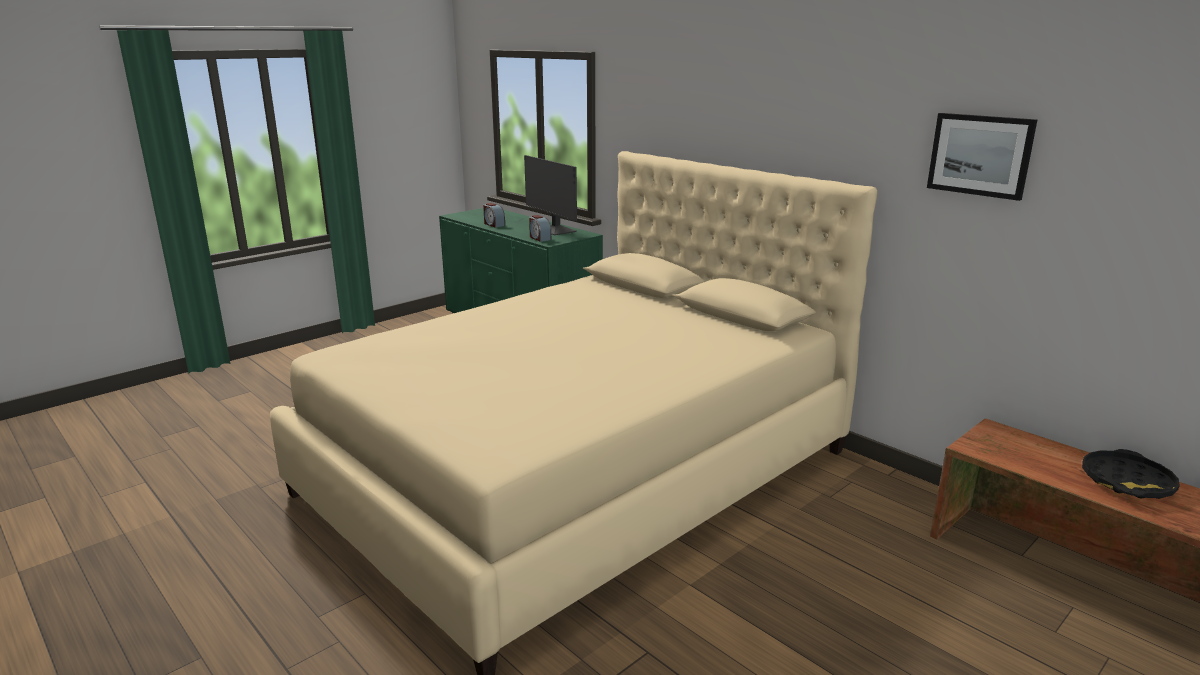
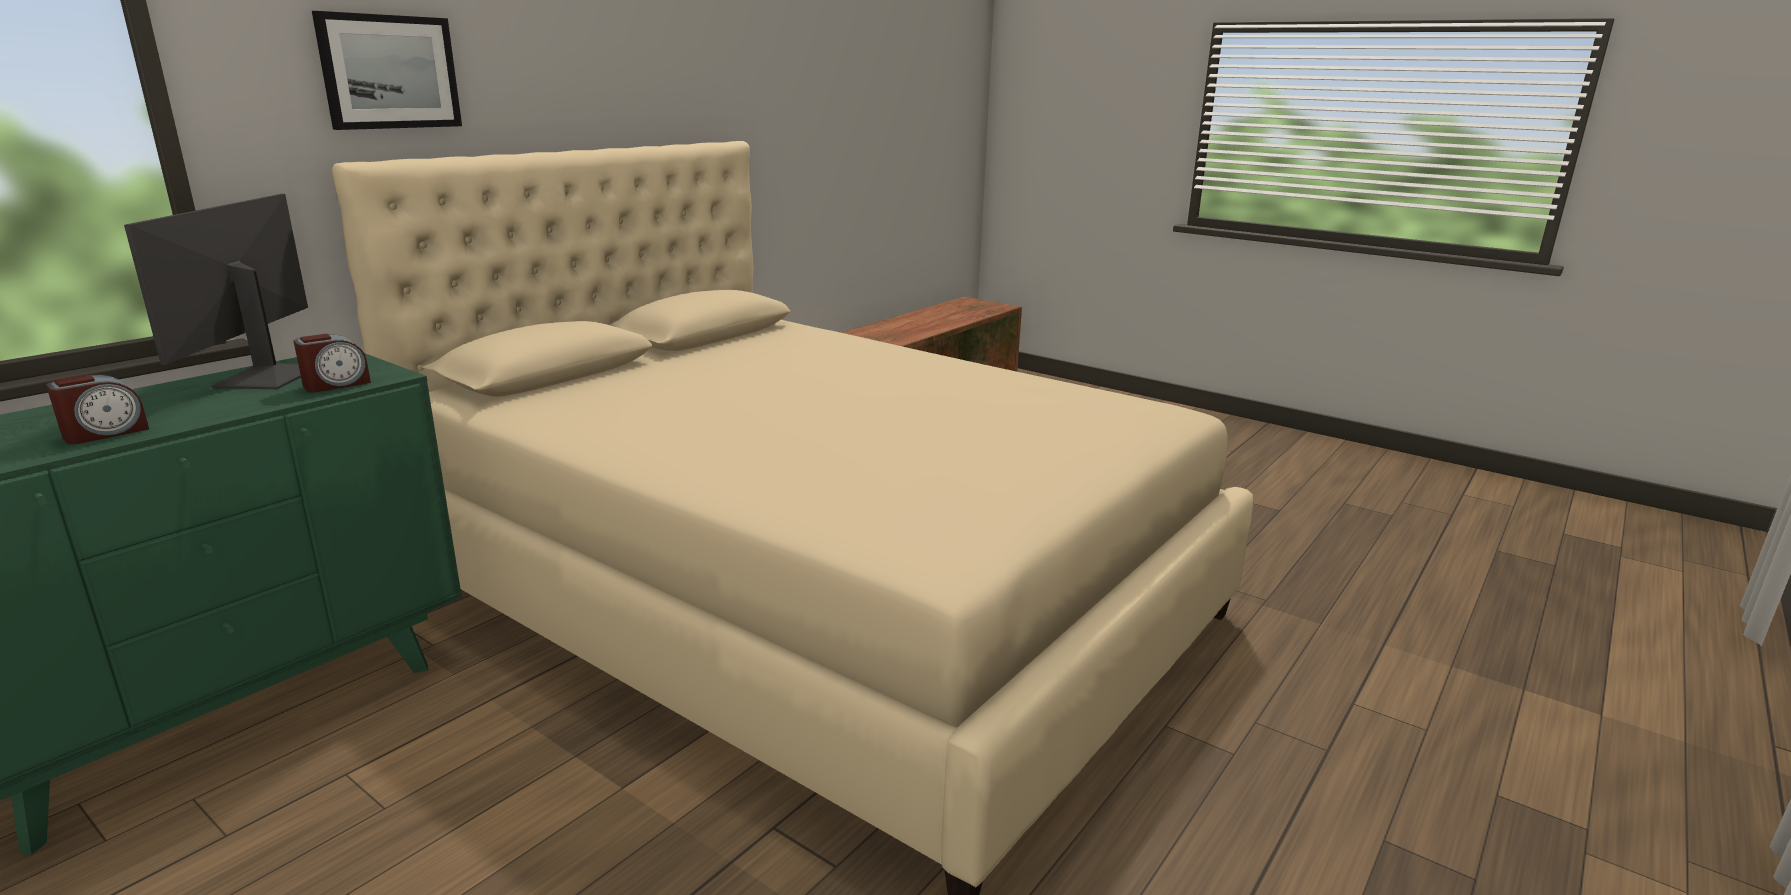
camera: 100 degrees left, 0 degrees up
(555, 230) = (266, 377): monitor -> monitor turned 135 degrees clockwise
(980, 155) = (794, 94): picture -> picture (389, 72)
(1127, 481) = (927, 317): black tray -> none

